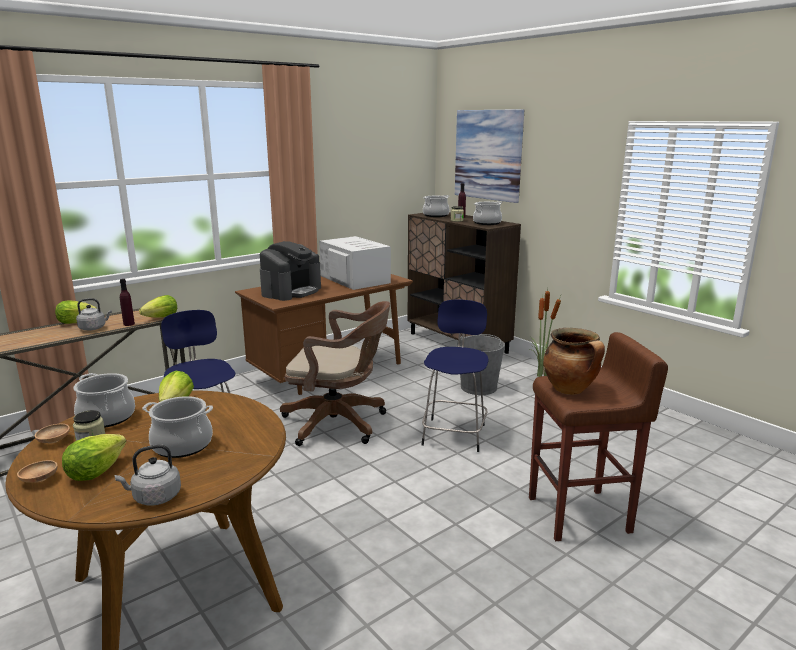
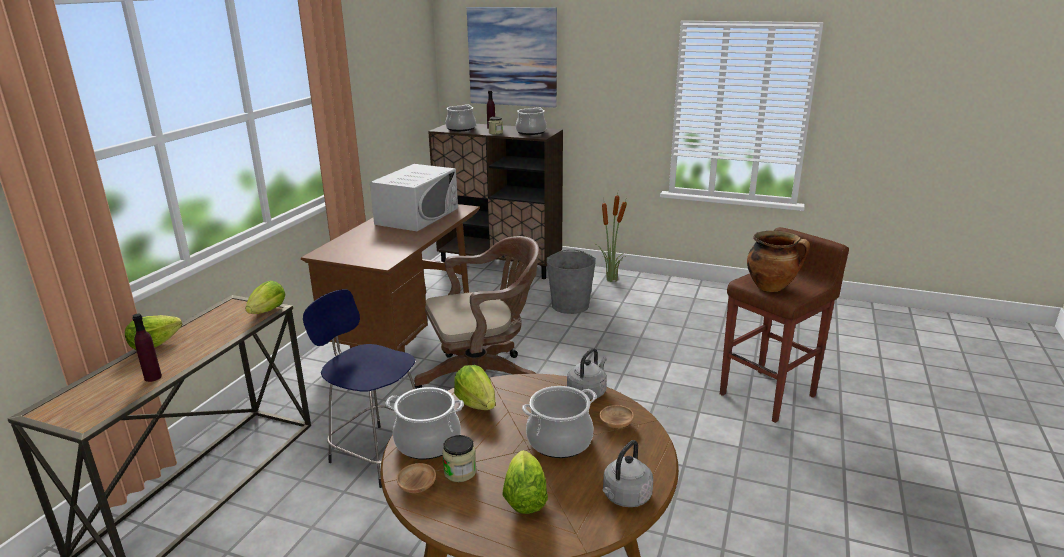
camera: 30 degrees left, 5 degrees up
(39, 480) = (482, 530): brown bowl -> brown bowl (616, 425)
(94, 328) = (198, 346): grey kettle -> grey kettle (588, 392)
(129, 324) = (238, 329): purple bottle -> purple bottle (153, 377)
(291, 291) = (371, 244): coffee machine -> none
(354, 279) = (417, 216): white microwave -> white microwave turned 90 degrees clockwise
(454, 433) = (599, 356): blue stool -> none

